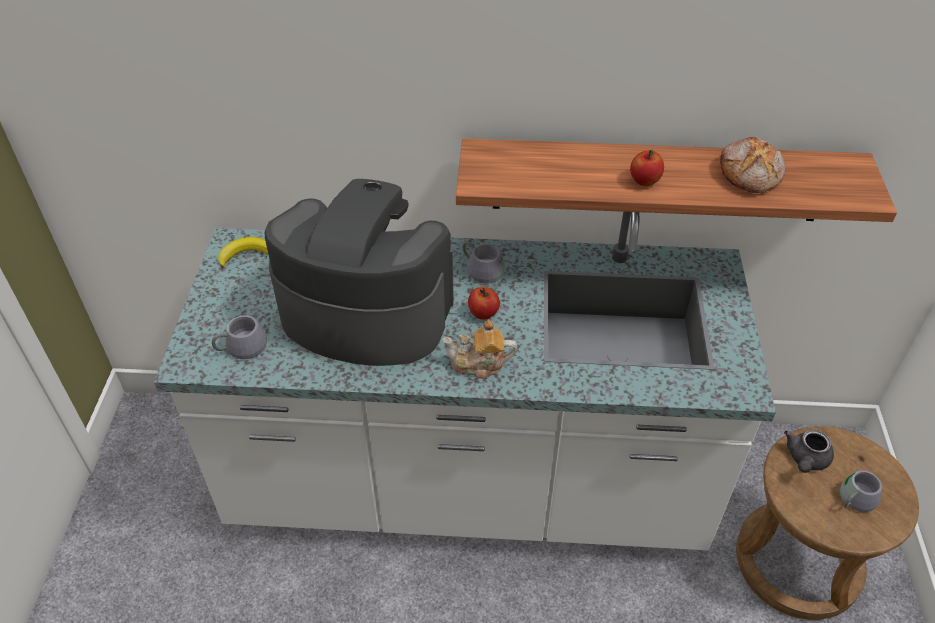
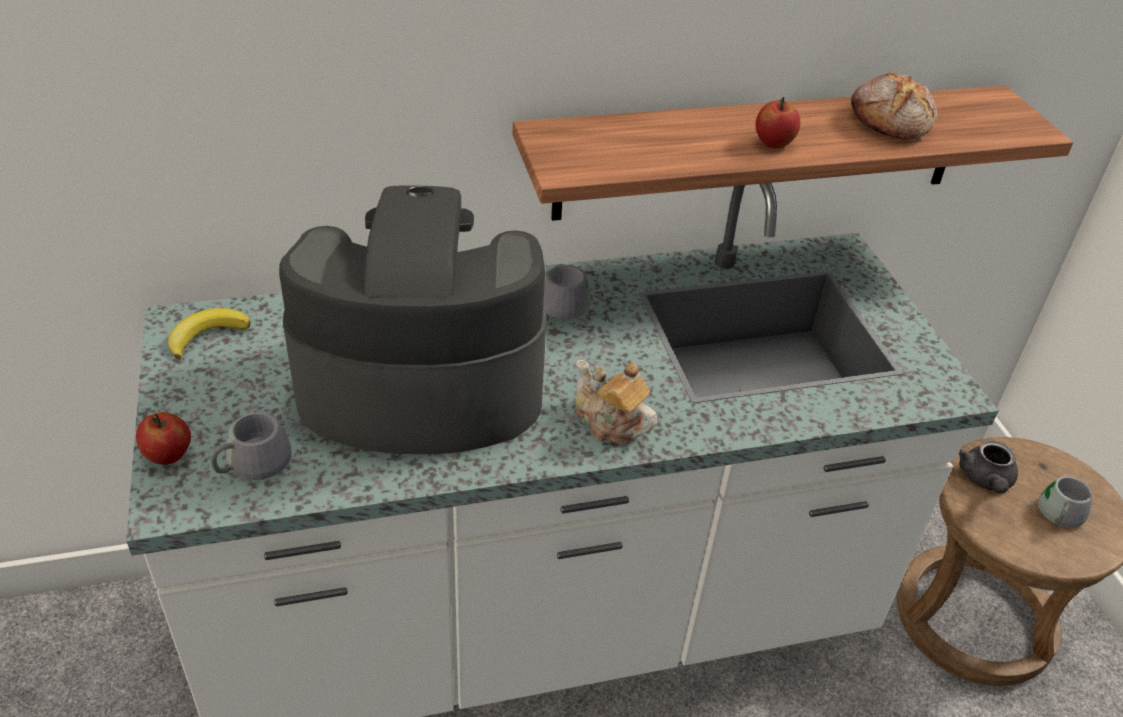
camera: 20 degrees left, 5 degrees down
(479, 364) = (609, 422): teapot -> teapot turned 60 degrees clockwise
(483, 314) = (585, 358): apple -> apple (169, 456)

